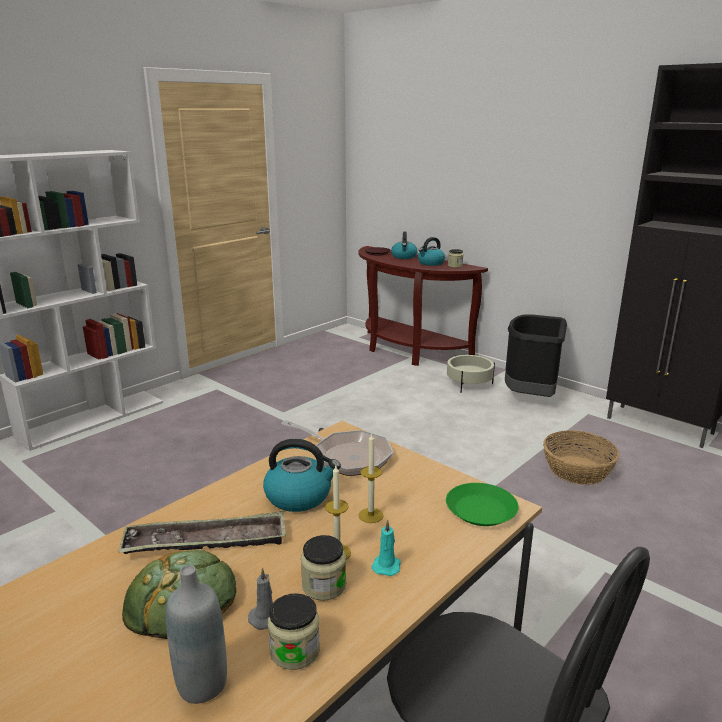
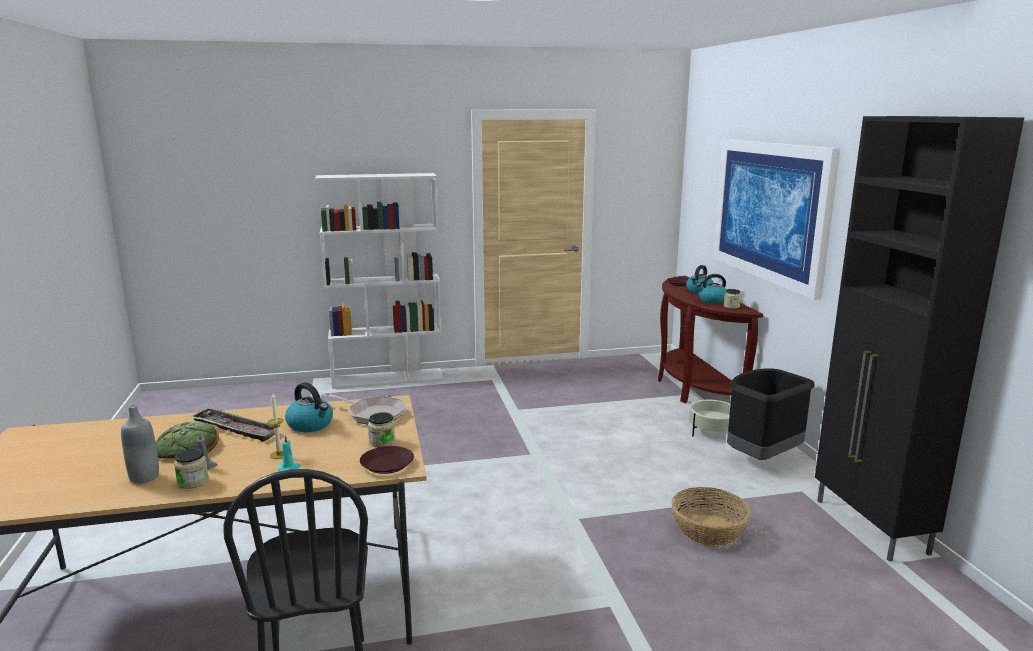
camera: 35 degrees right, 5 degrees down
(324, 585) = (248, 465): jar -> jar (382, 442)
(347, 456) = (372, 414): frying pan -> frying pan turned 45 degrees counterclockwise
(371, 515) = (326, 445): candle -> none
(480, 510) = (387, 464): green plate -> brown plate
(486, 170) = (770, 211): none -> picture

